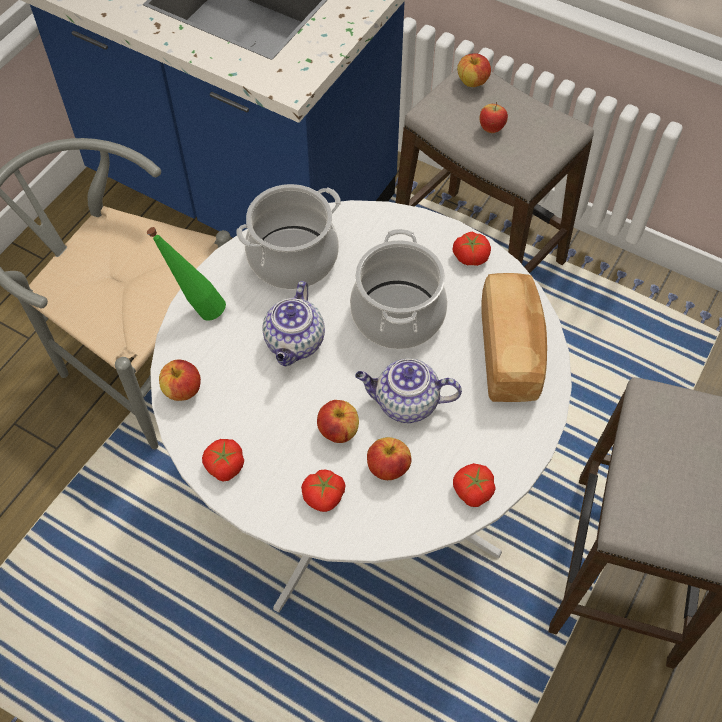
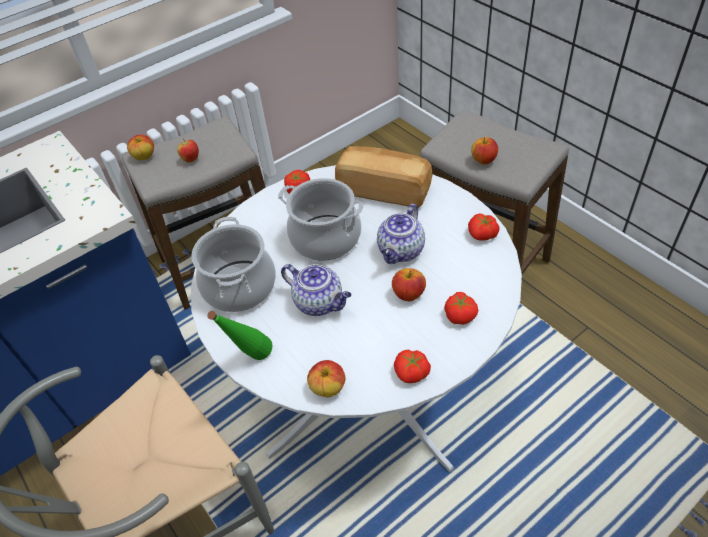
camera: 65 degrees left, 10 degrees down
(388, 468) = (450, 273): apple -> apple (483, 160)

